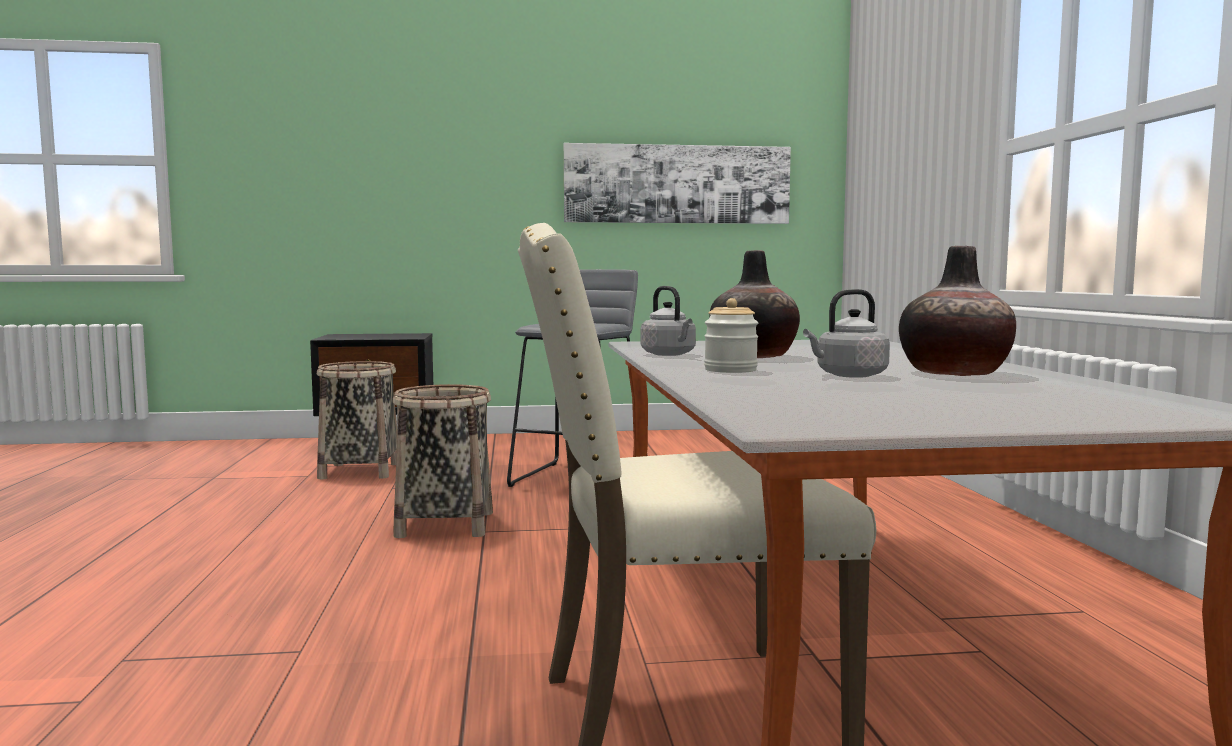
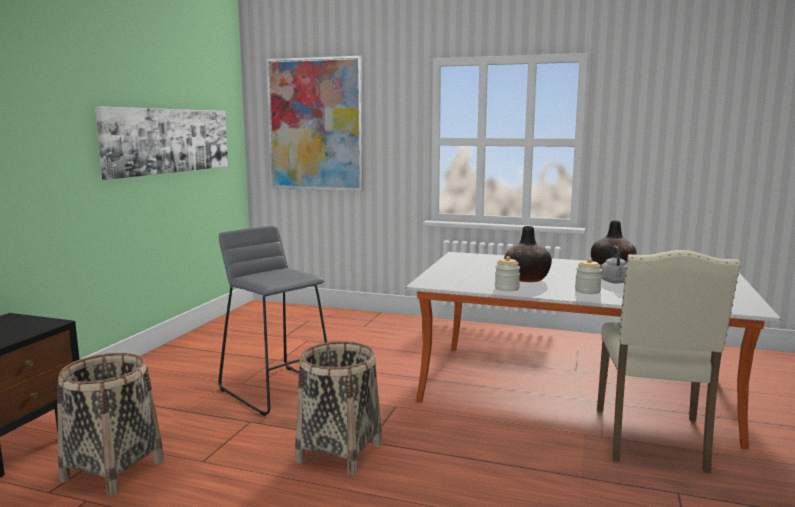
camera: 65 degrees left, 5 degrees up
(669, 354) = (506, 288): grey kettle -> jar
(893, 152) = (315, 125): none -> picture

